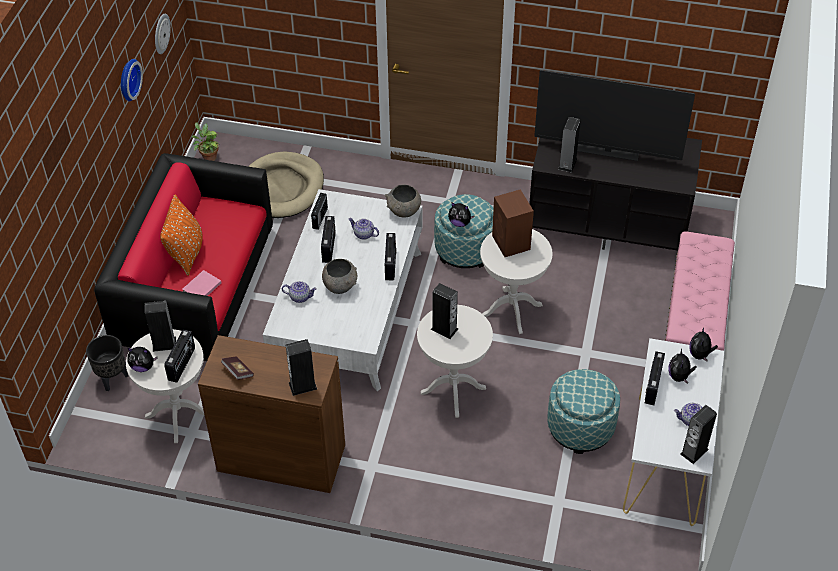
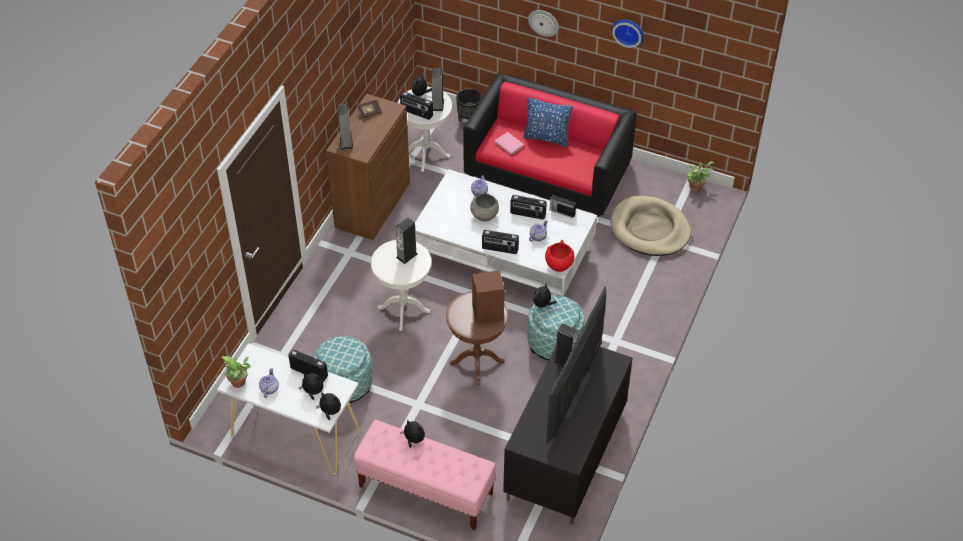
camera: 100 degrees right, 0 degrees up
(161, 33) = (697, 59): wall clock -> wall clock (543, 22)
(186, 253) = (546, 138): orange pillow -> blue pillow
(404, 211) = (559, 265): grey bowl -> red bowl
(512, 310) = (477, 362): white side table -> brown side table
(684, 298) = (413, 440): none -> plush toy
(694, 451) = (240, 383): speaker -> potted plant

